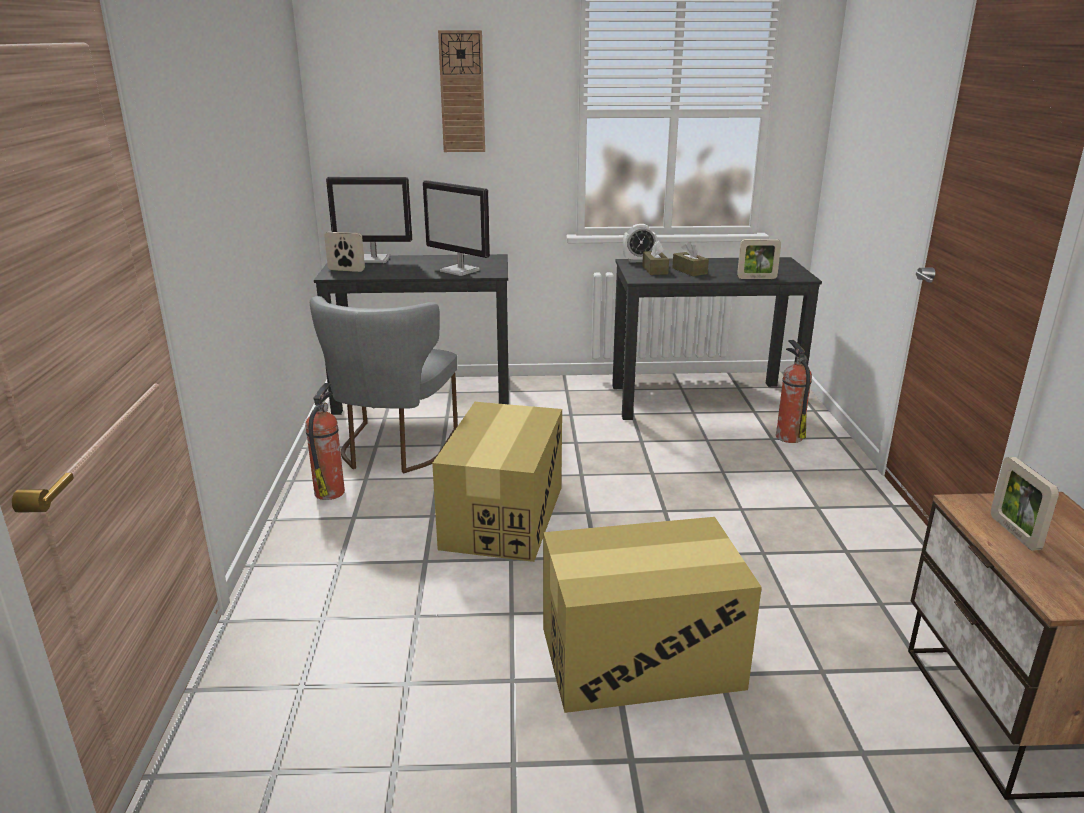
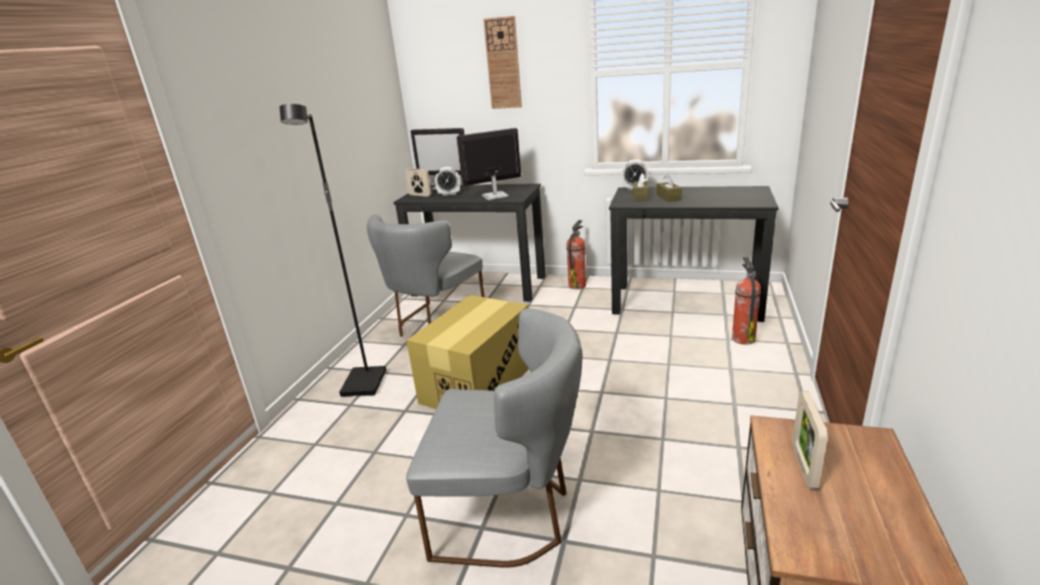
camera: 20 degrees right, 0 degrees up
(330, 491) = (376, 351): fire extinguisher -> fire extinguisher (577, 285)
(343, 534) = (365, 384): none -> black floor lamp
(390, 268) = (449, 194): none -> alarm clock
(460, 271) = (494, 196): monitor -> monitor turned 105 degrees clockwise
(641, 657) = (510, 514): cardboard box -> grey chair
(756, 278) = (720, 204): picture frame -> none

